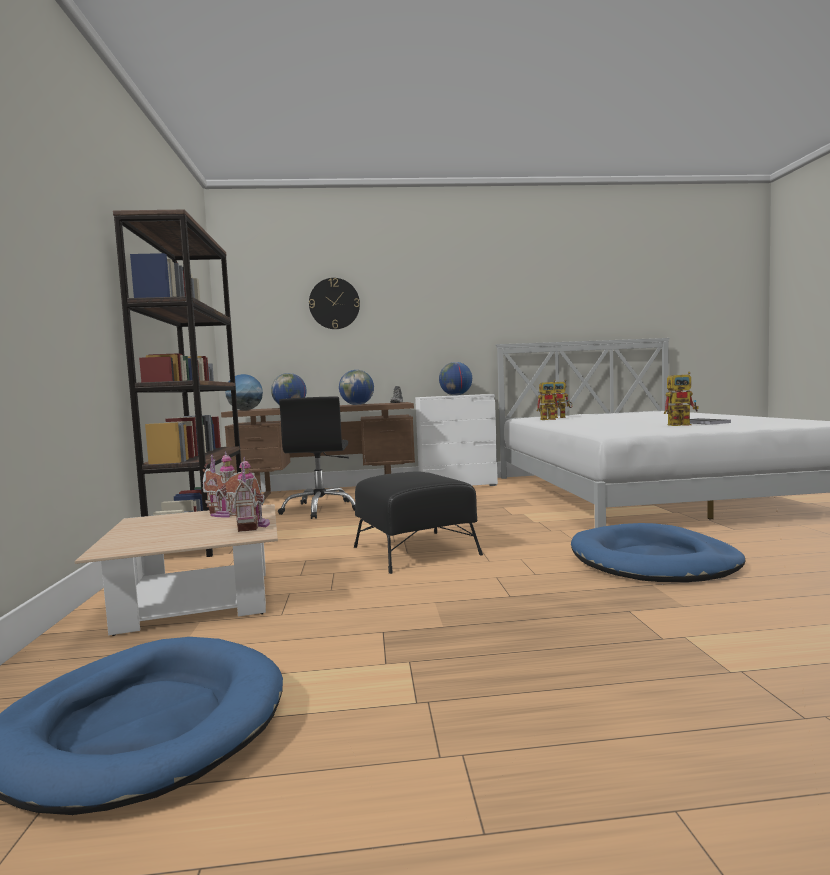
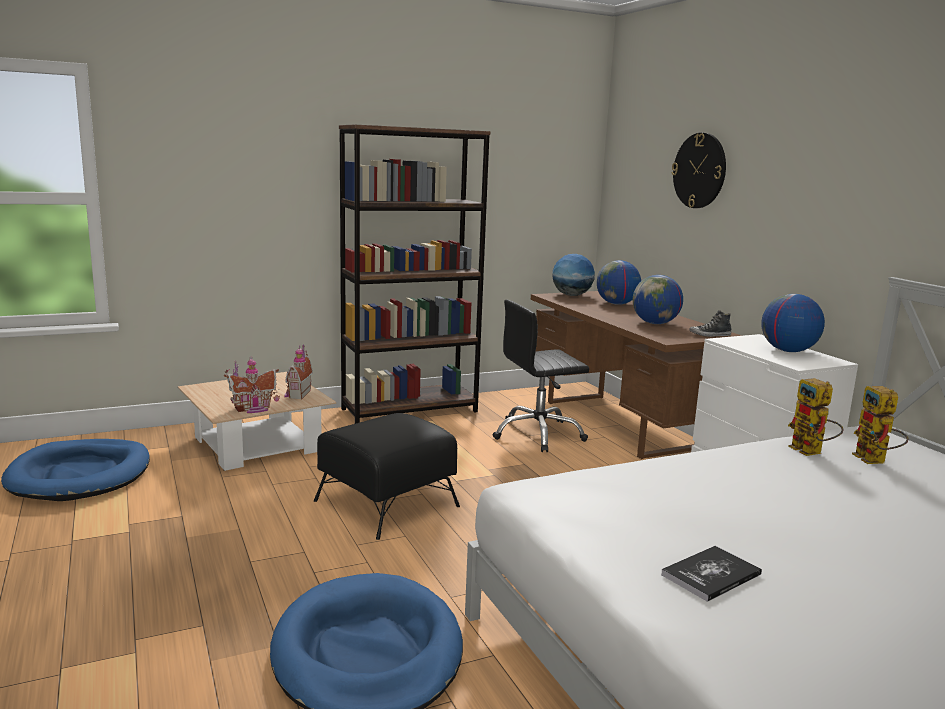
camera: 70 degrees right, 10 degrees up
(682, 424) = (641, 547): toy robot -> none

